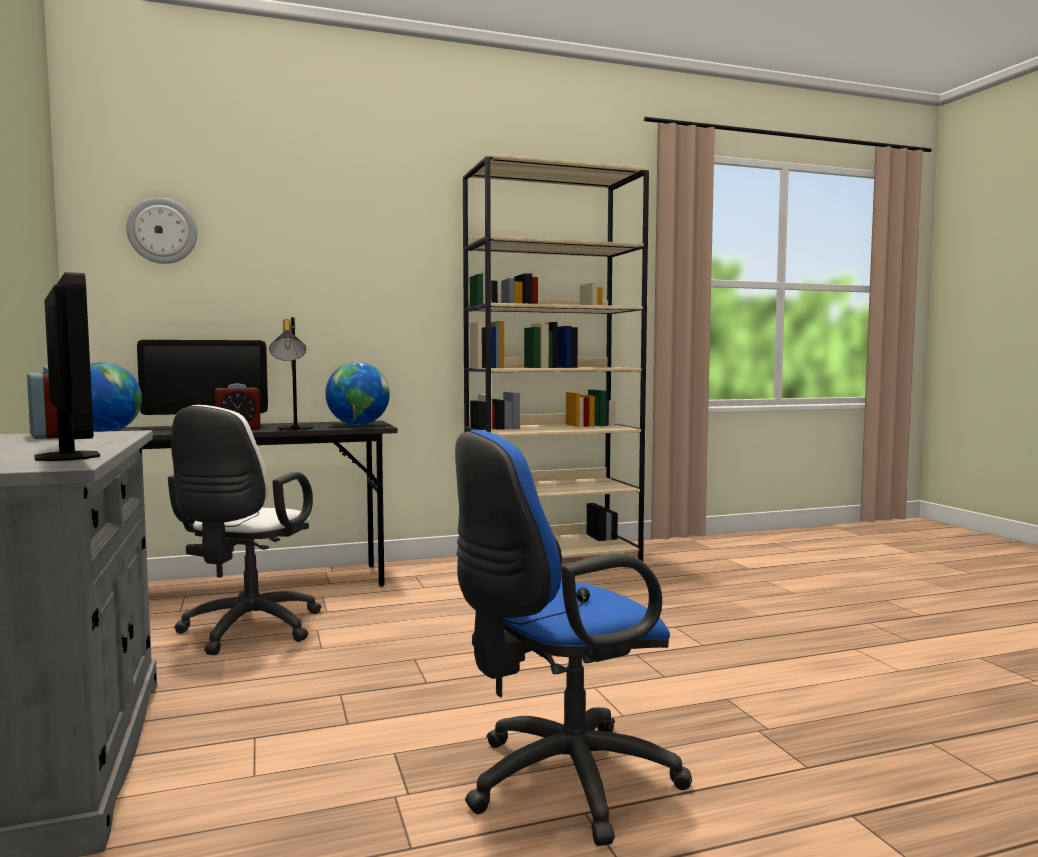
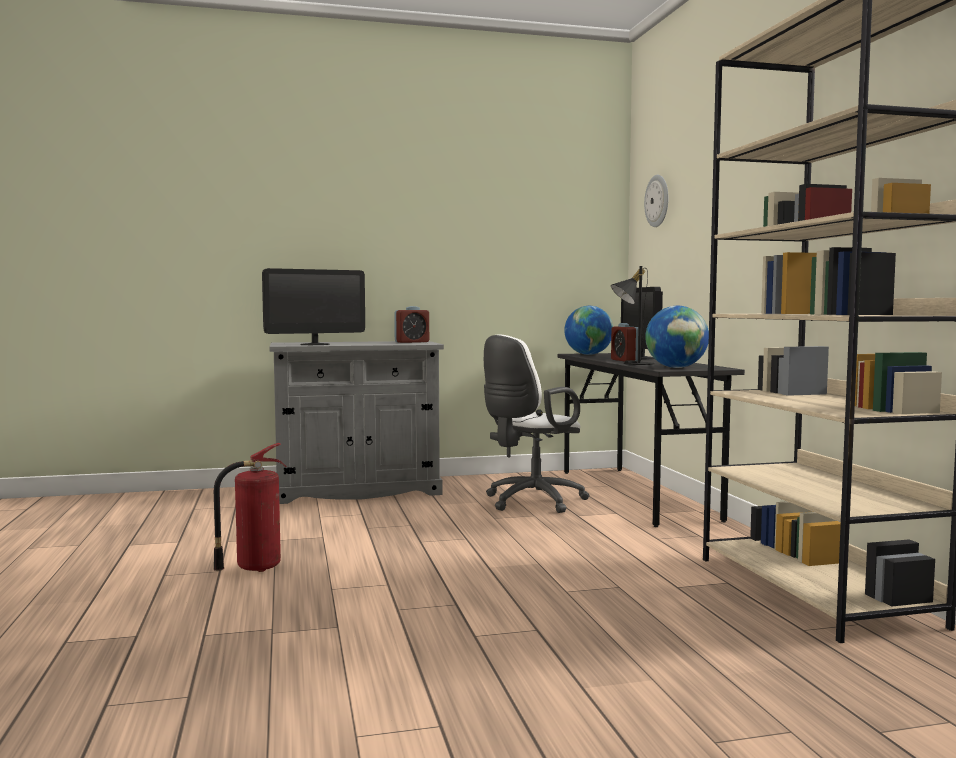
camera: 95 degrees right, 0 degrees up
(246, 631) = (530, 502): white office chair -> white office chair turned 60 degrees counterclockwise
(560, 783) = (255, 567): blue office chair -> fire extinguisher

